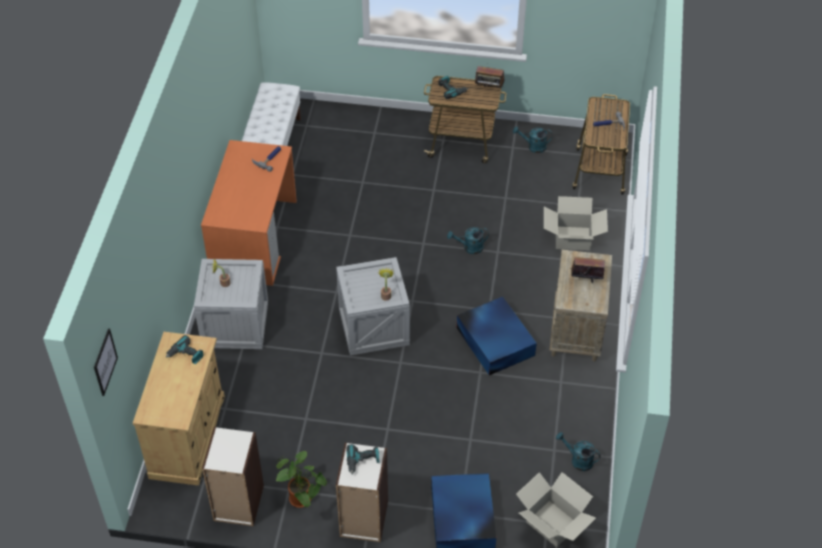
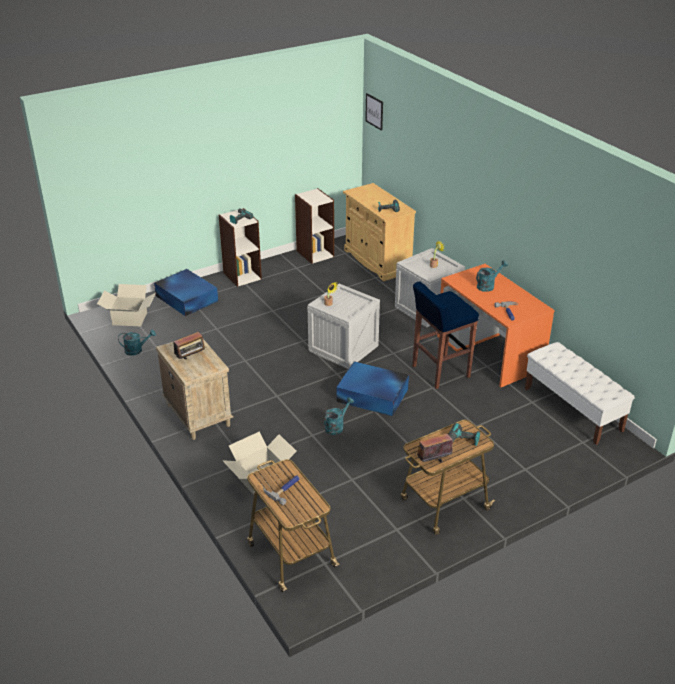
camera: 140 degrees right, 15 degrees down
(303, 500) = (283, 268): potted plant -> none
(323, 246) = (439, 372): none -> blue stool
(495, 340) = (253, 381): blue storage box -> blue storage box (373, 395)
(533, 146) = (379, 542): turquoise watering can -> turquoise watering can (488, 286)

